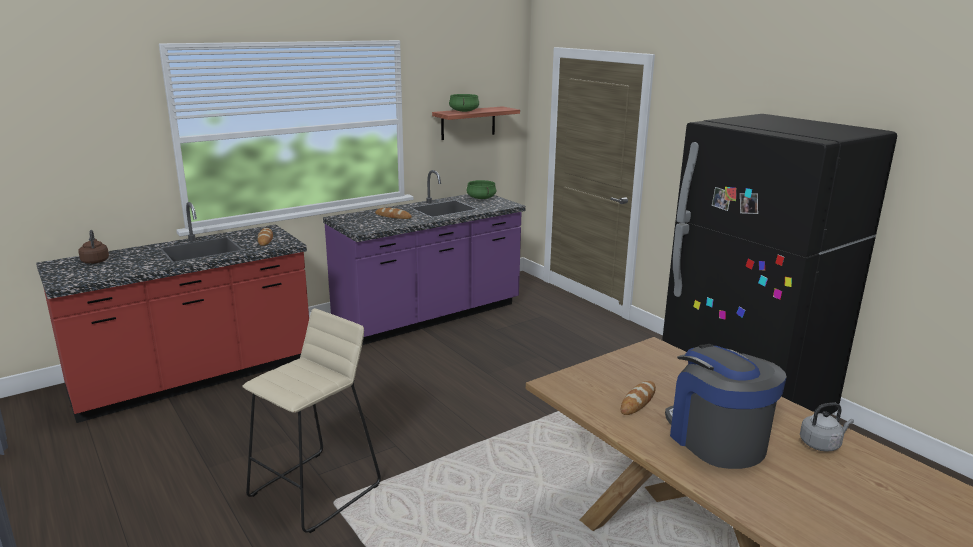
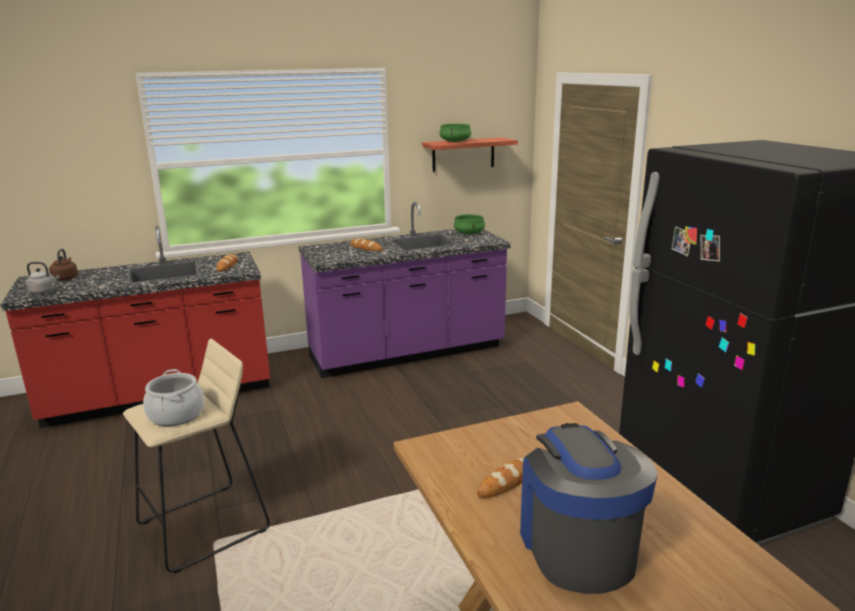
camera: 15 degrees right, 0 degrees up
(303, 381) = (176, 414): none -> cooking pot
(821, 444) = (720, 574): grey kettle -> grey kettle (45, 292)

